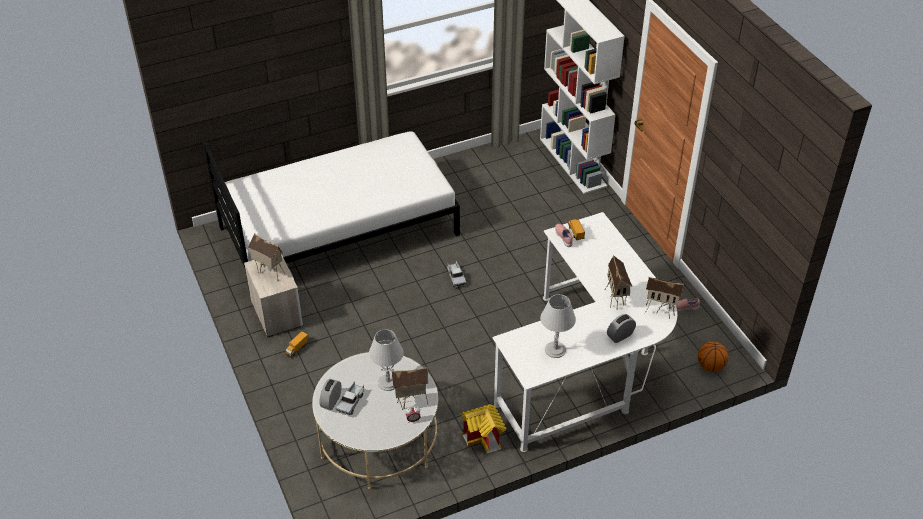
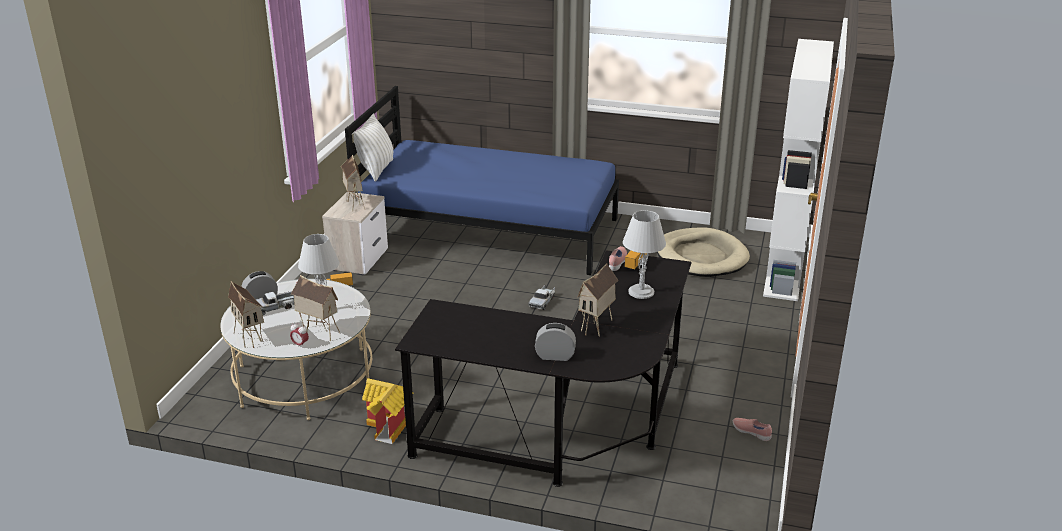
camera: 40 degrees right, 15 degrees down
(246, 229) = (376, 170): none -> white pillow
(338, 230) = (489, 229): white bed -> blue bed
(511, 178) = (701, 257): none -> beige dog bed
(555, 349) = (471, 334): grey table lamp -> grey table lamp (641, 292)
(586, 367) = (569, 426): white desk -> black desk
(661, 310) = (633, 358): toy house -> toy house (250, 338)
(710, 366) = (713, 498): basketball -> none

